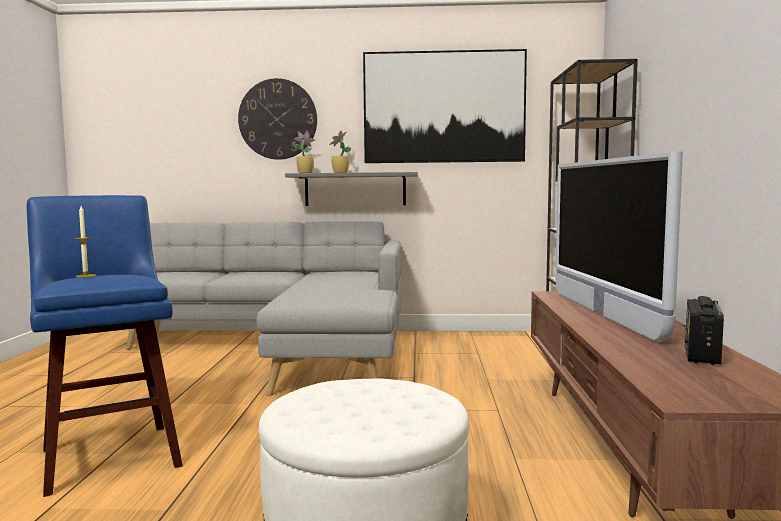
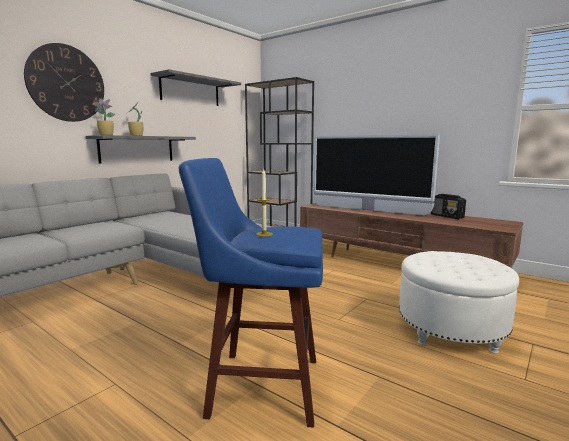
camera: 55 degrees left, 5 degrees up
(444, 107) = (190, 91): picture -> grey shelf

